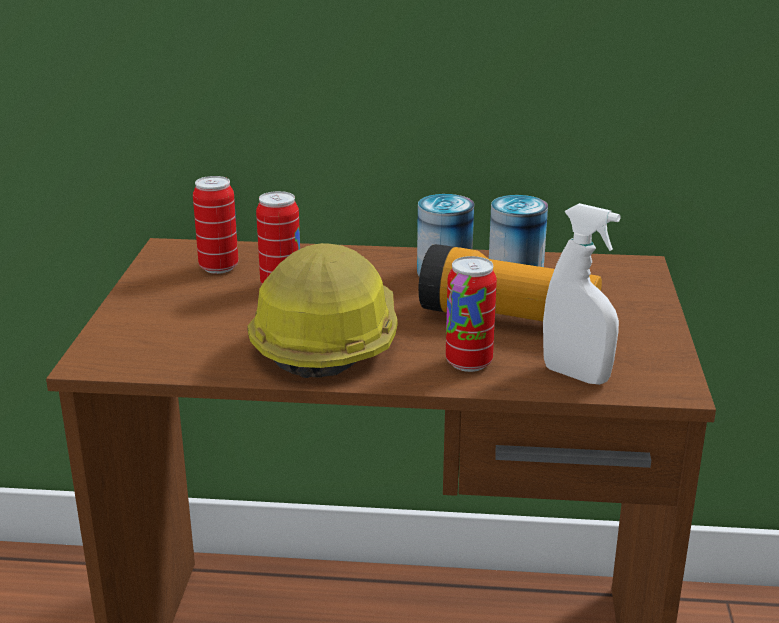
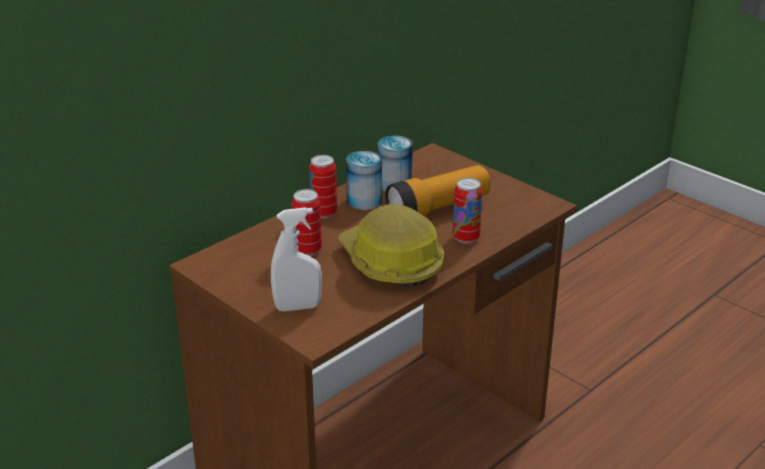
camera: 50 degrees left, 5 degrees up
(219, 267) = (253, 259): can -> can (324, 213)
(575, 375) = (511, 219): white spray bottle -> white spray bottle (298, 307)

